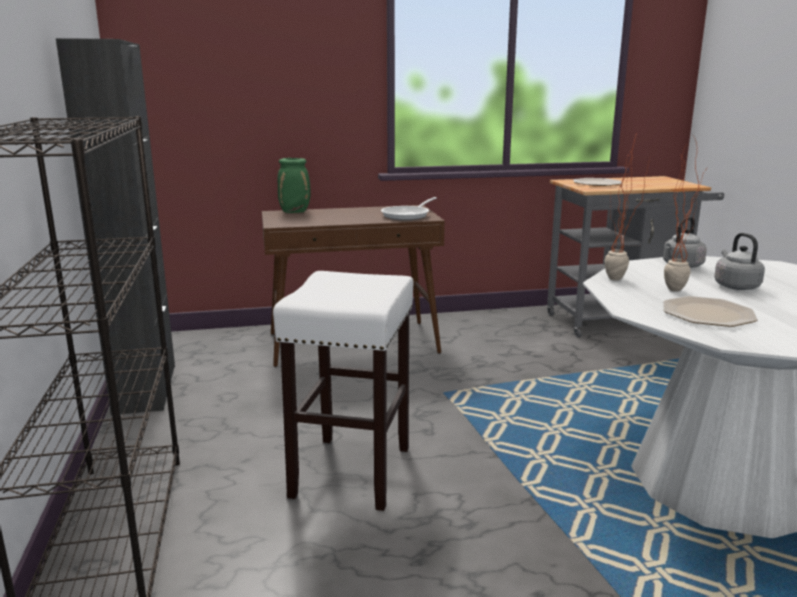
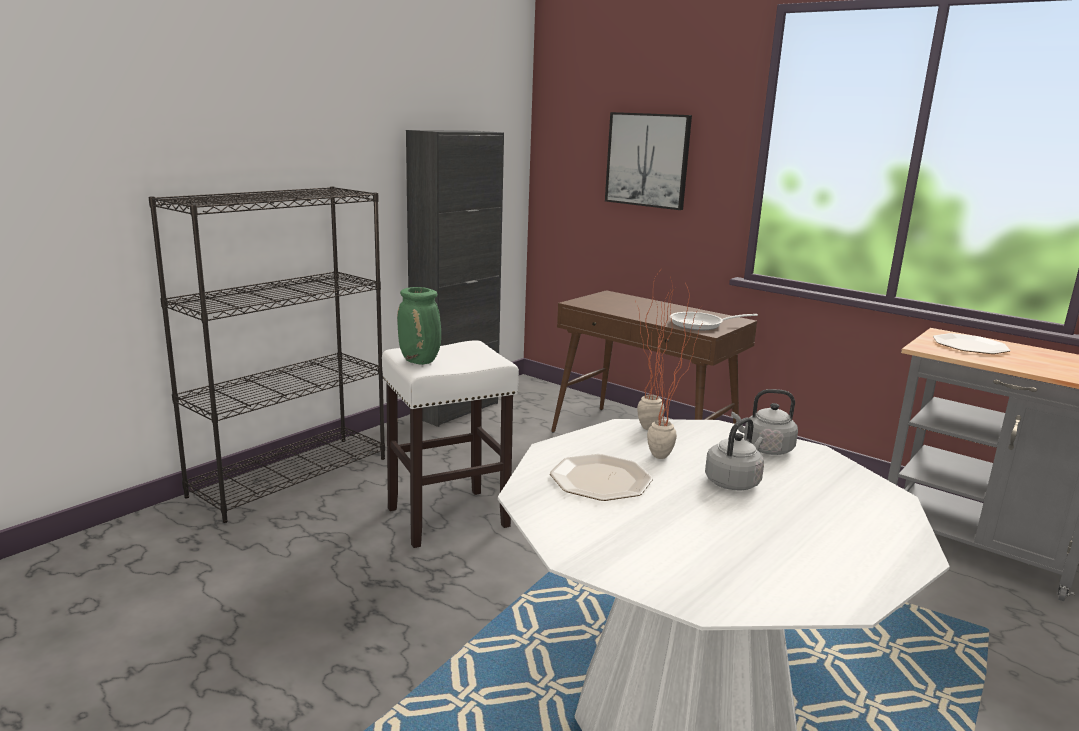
camera: 50 degrees right, 0 degrees up
(271, 72) = (648, 160): none -> picture
(295, 212) = (625, 297): green vase -> green vase (420, 361)

